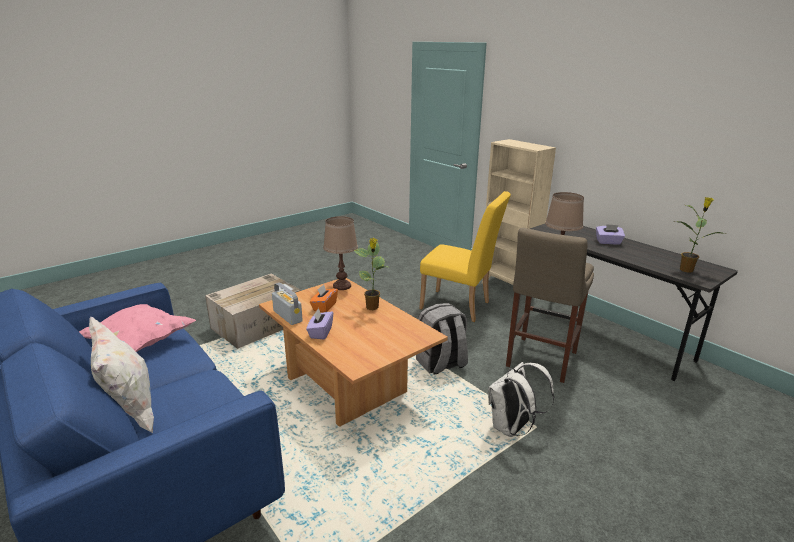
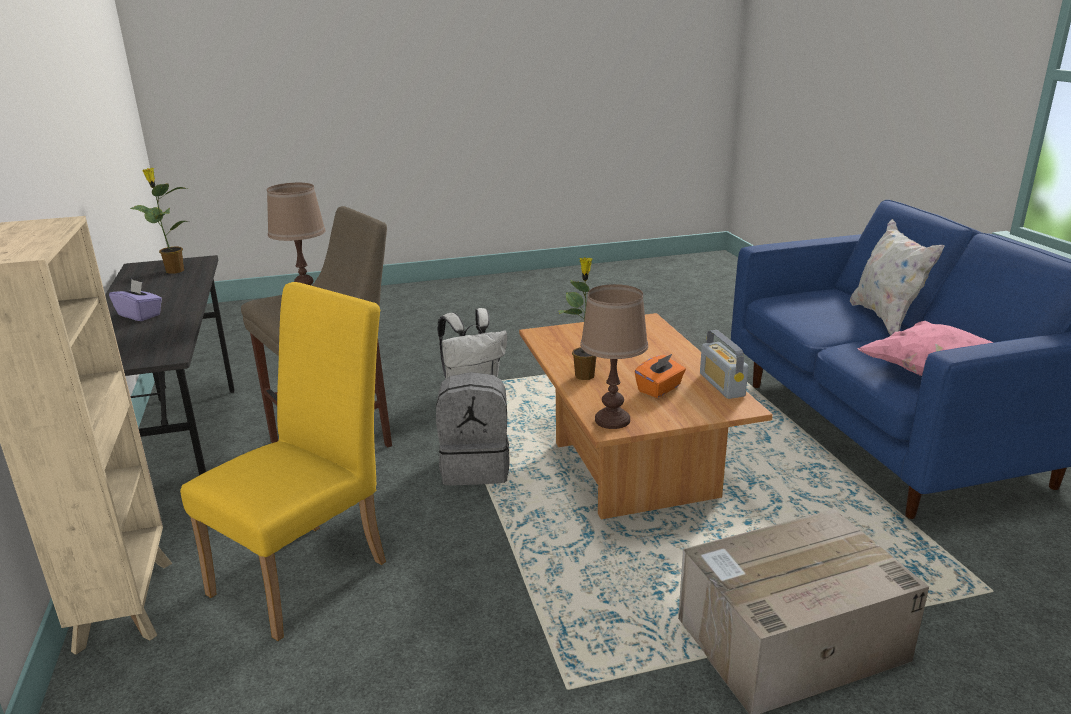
camera: 155 degrees left, 0 degrees up
(320, 332) = (677, 356): purple tissue box -> none
(460, 306) = (310, 570): yellow chair -> yellow chair turned 75 degrees clockwise

